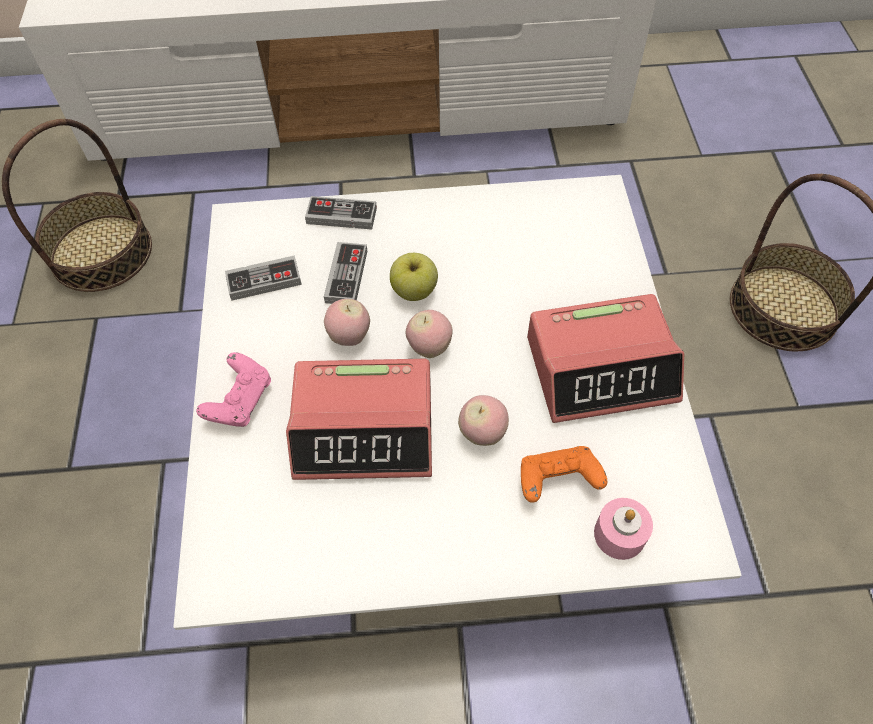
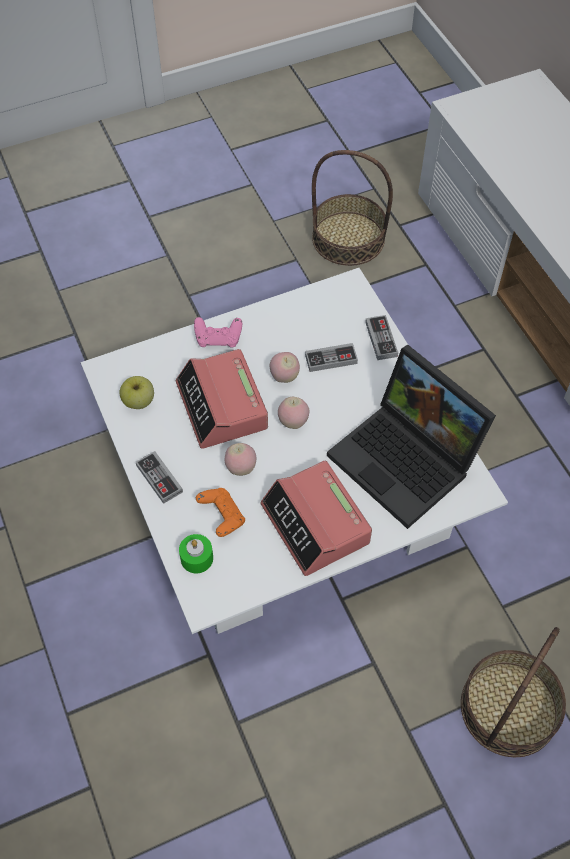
camera: 70 degrees right, 0 degrees up
(264, 281) = (308, 318): game controller -> game controller (159, 478)
(414, 290) = (335, 400): apple -> apple (139, 401)
(535, 244) = (408, 460): none -> laptop
(619, 534) = (197, 558): pink candle -> green candle

